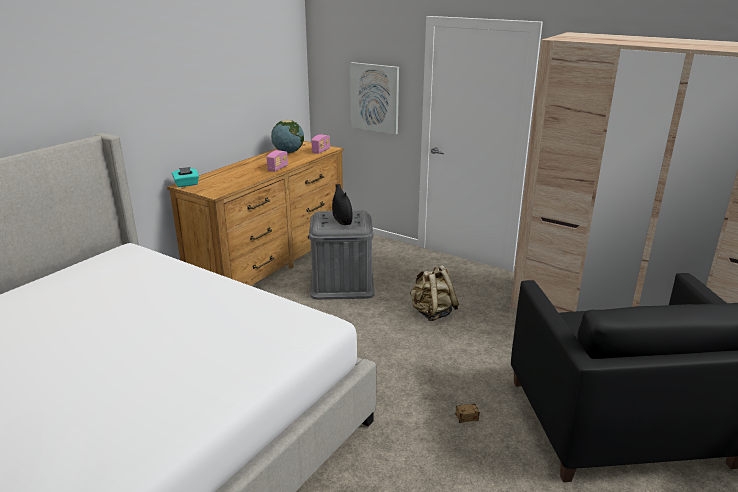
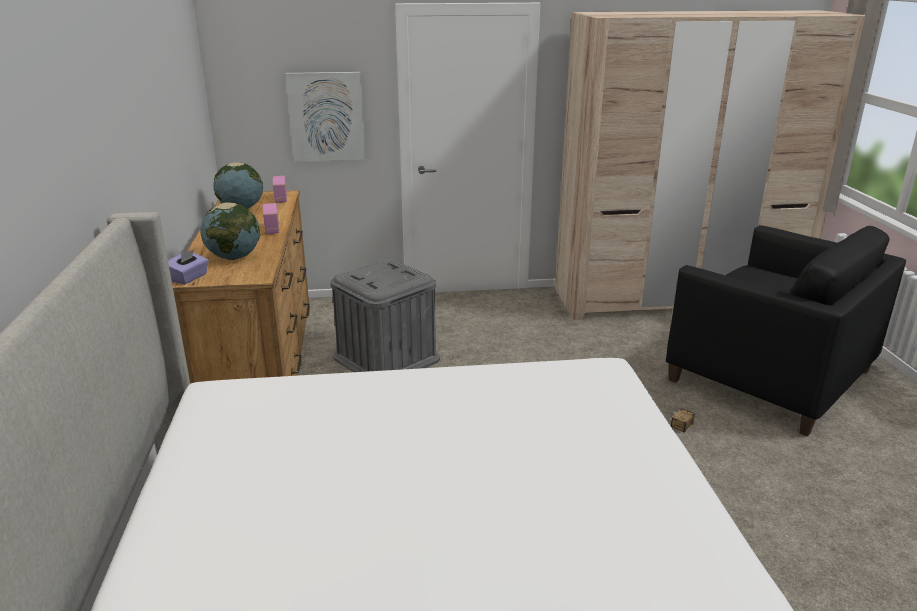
camera: 40 degrees left, 0 degrees up
(186, 184) = (189, 278): turquoise tissue box -> purple tissue box
(227, 179) = (234, 257): none -> globe
(342, 220) = (386, 275): black vase -> none
(432, 313) = (518, 351): beige backpack -> none

